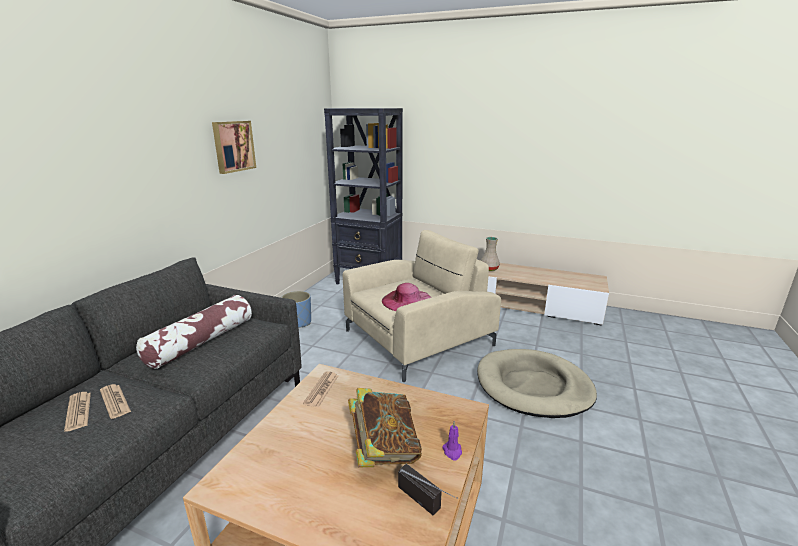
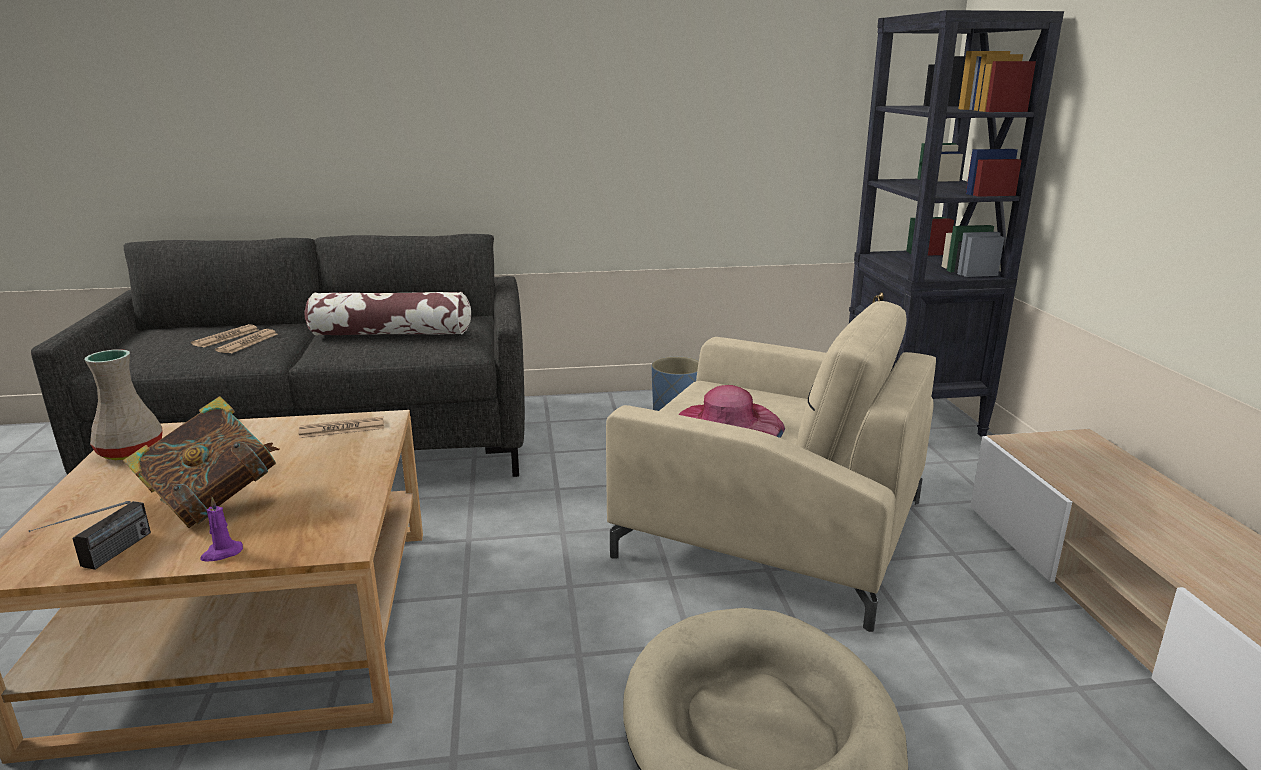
camera: 60 degrees right, 0 degrees up
(233, 146) = (640, 82): picture -> none
(488, 268) = (1103, 480): beige vase -> beige vase (130, 451)

